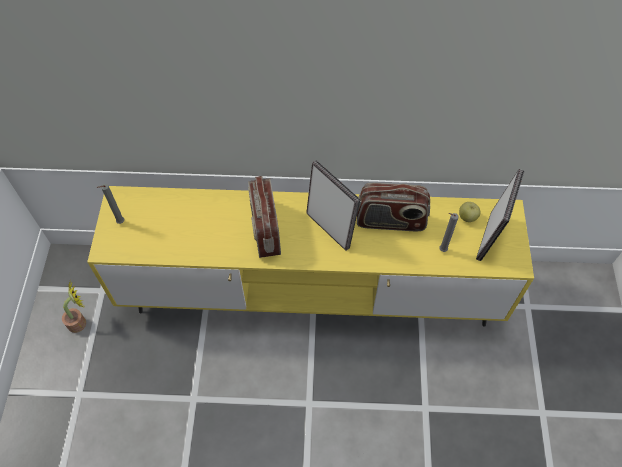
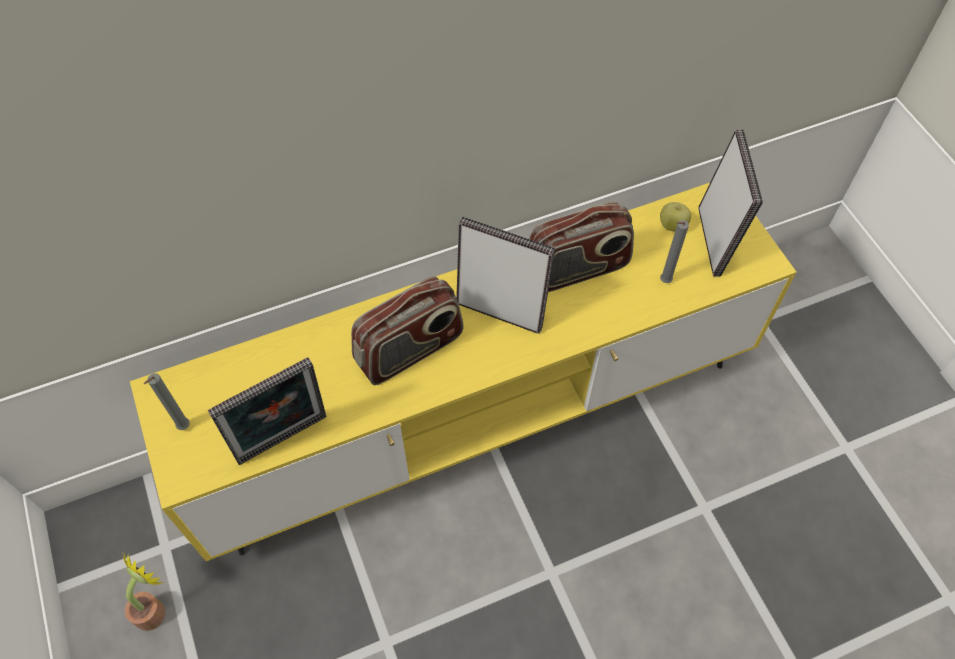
camera: 25 degrees left, 0 degrees up
(168, 253) = (284, 442): none -> picture frame
(265, 230) = (410, 350): radio -> radio turned 90 degrees counterclockwise

